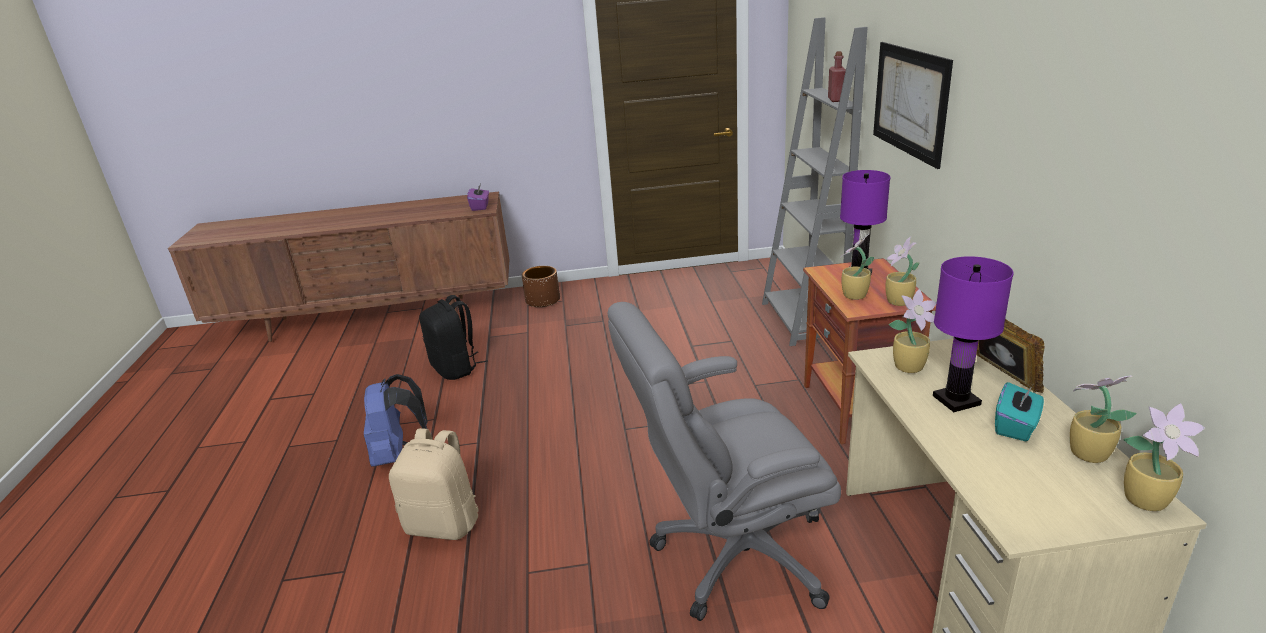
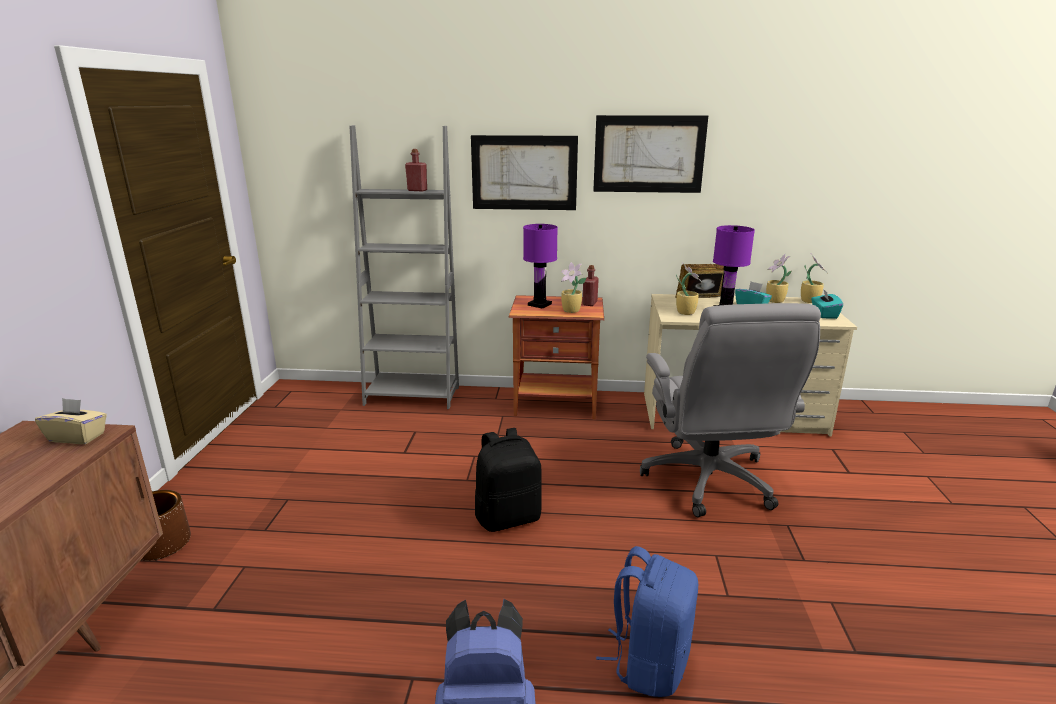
camera: 80 degrees left, 5 degrees down
(444, 524) = (649, 662): beige backpack -> blue backpack
(456, 368) = (280, 652): black backpack -> black backpack (508, 517)
(480, 206) = (78, 437): purple tissue box -> beige tissue box
(898, 302) = (589, 303): potted plant -> red bottle
(1012, 107) = (649, 154): none -> picture
(1054, 513) = (824, 314): none -> turquoise tissue box

